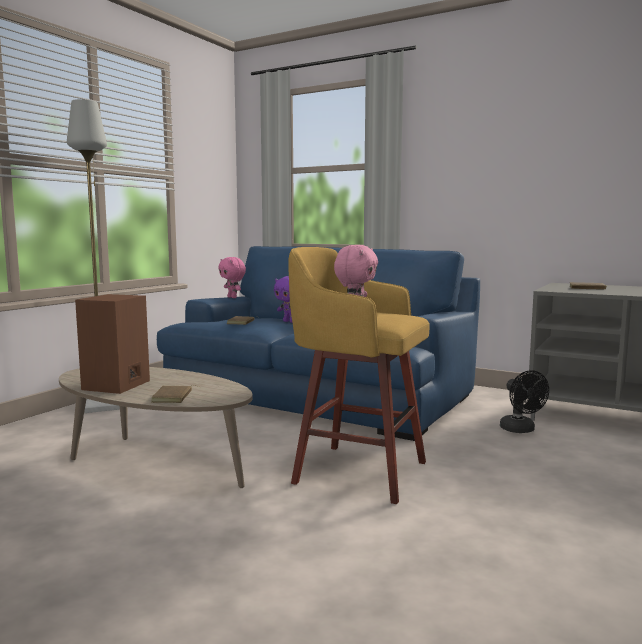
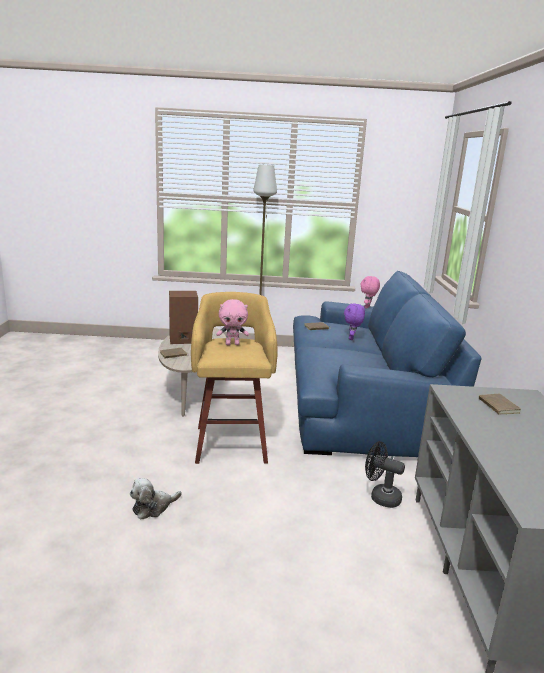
camera: 60 degrees right, 10 degrees up
(505, 555) = (153, 507): none -> plush toy
(521, 430) = (380, 497): black fan -> black fan turned 75 degrees clockwise

